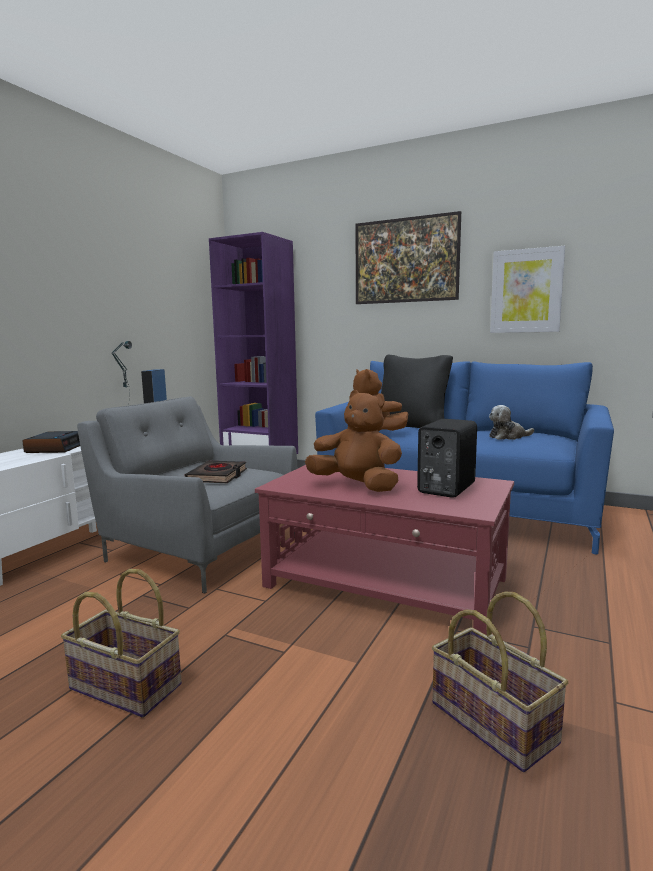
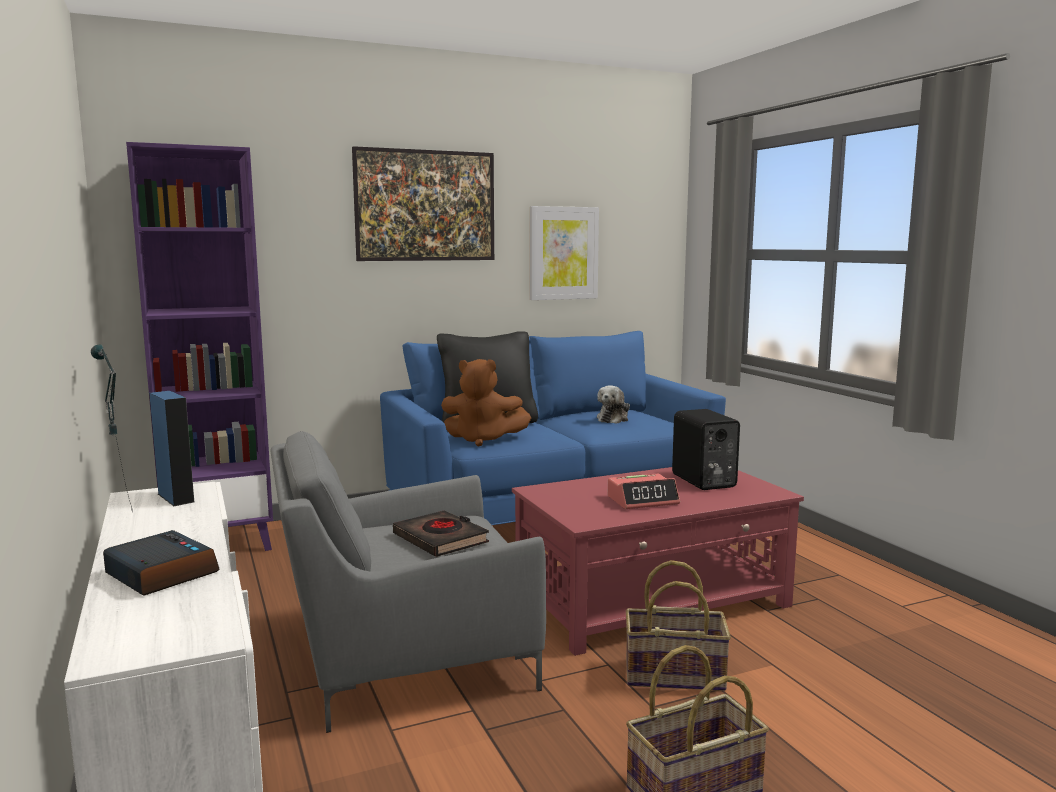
camera: 50 degrees left, 0 degrees up
(357, 486) = (643, 500): brown plush toy -> alarm clock
(495, 722) = (893, 649): basket -> basket (675, 674)

